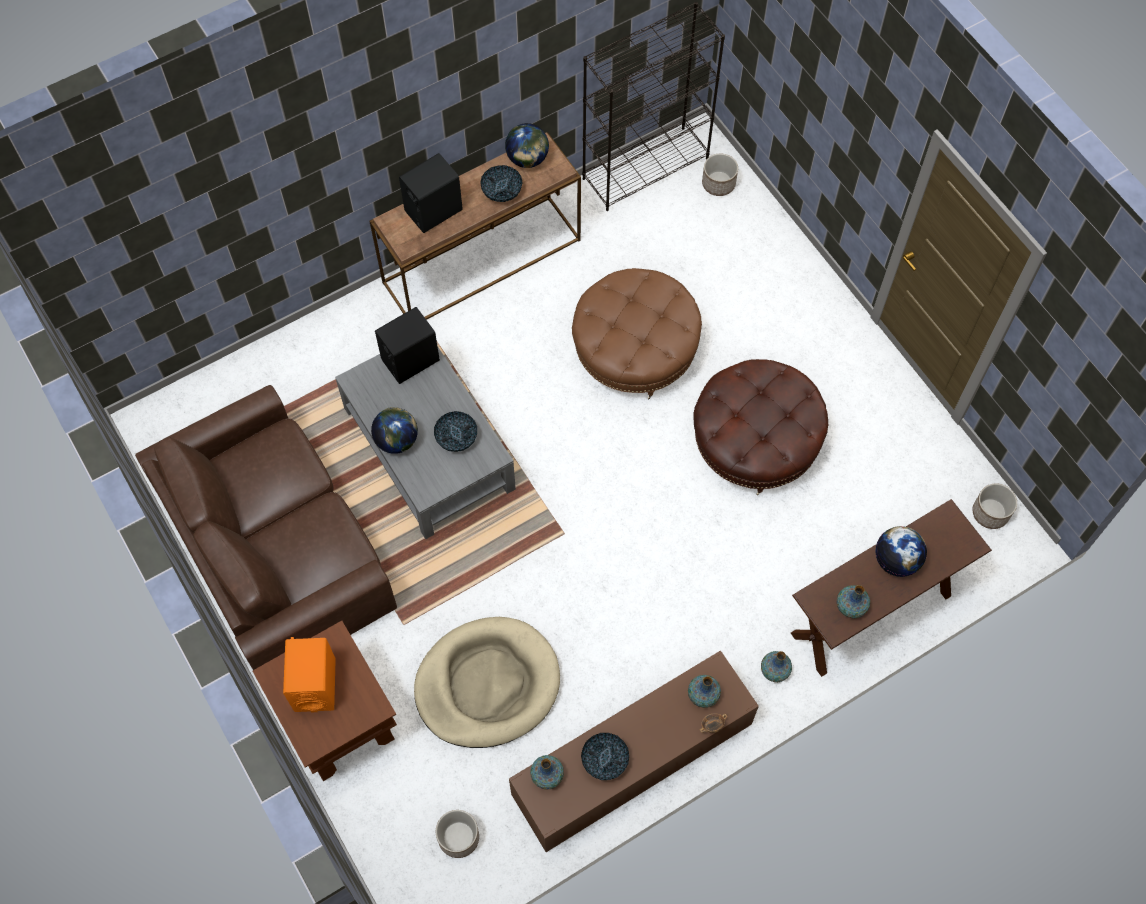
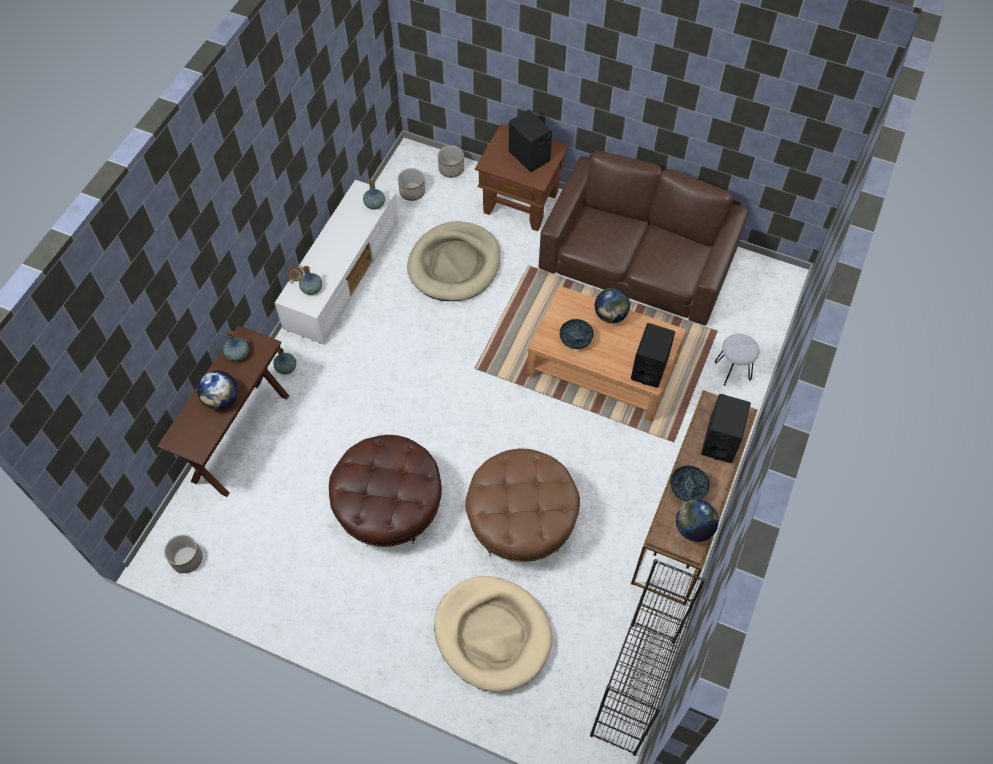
camera: 145 degrees right, 5 degrees down
(304, 360) = (732, 371): none -> grey stool
(315, 685) = (529, 156): orange speaker -> black speaker
(428, 448) = (603, 367): grey coffee table -> brown coffee table
(605, 760) = (347, 228): bowl -> none
(631, 762) = (343, 274): brown tv stand -> white tv stand
(718, 184) = (563, 715): planter -> planter (451, 169)
(734, 274) = (492, 634): none -> beige dog bed

